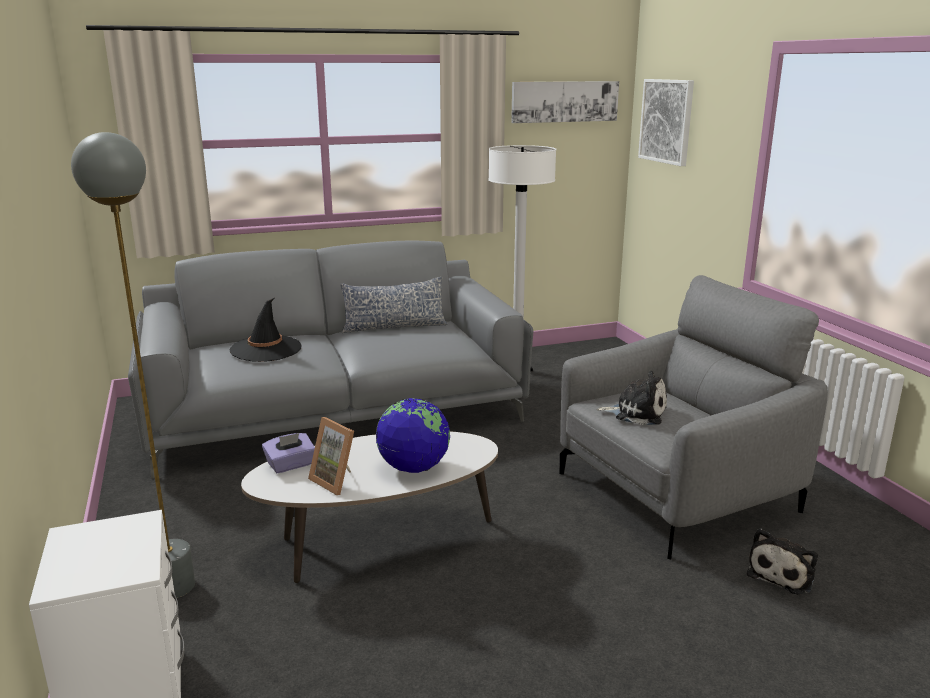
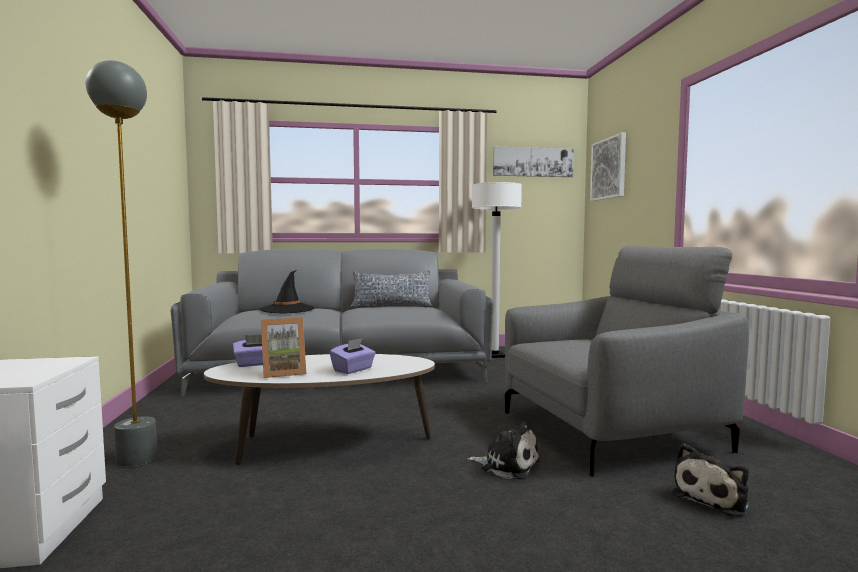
camera: 10 degrees right, 15 degrees down
(337, 481) = (283, 372): picture frame -> picture frame turned 75 degrees counterclockwise
(413, 468) = (353, 370): globe -> purple tissue box
(636, 413) = (566, 346): plush toy -> plush toy (507, 465)

